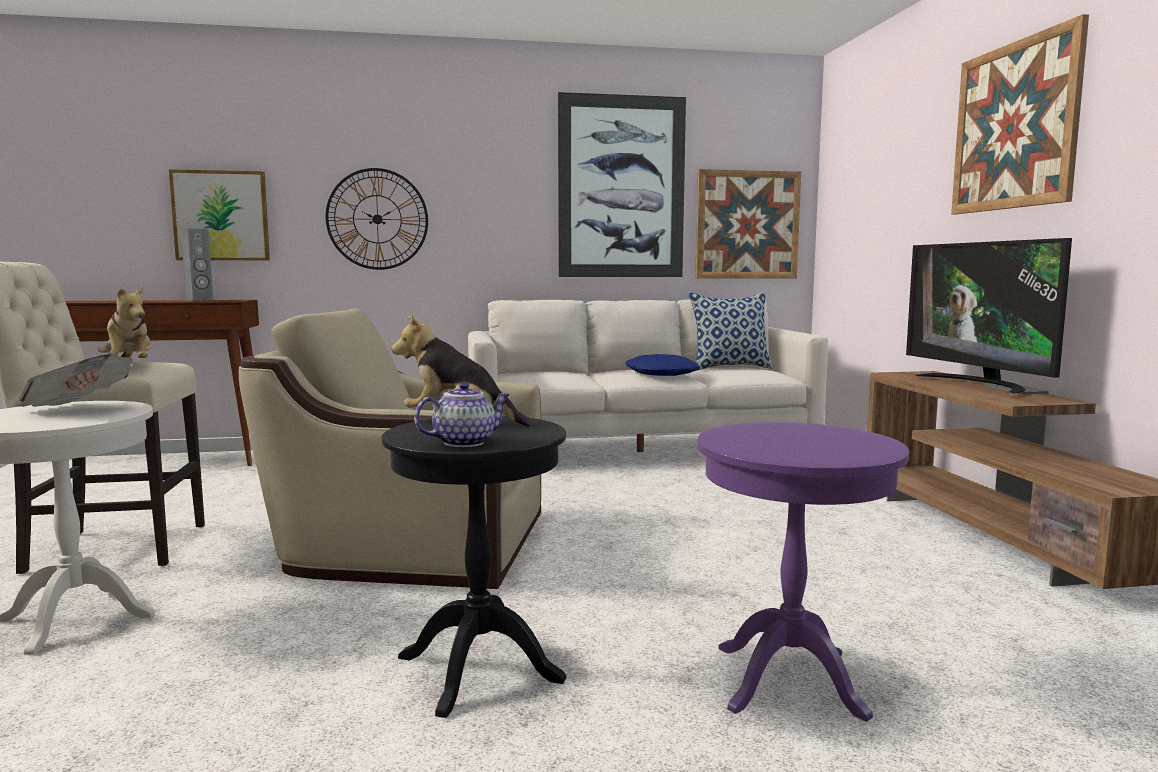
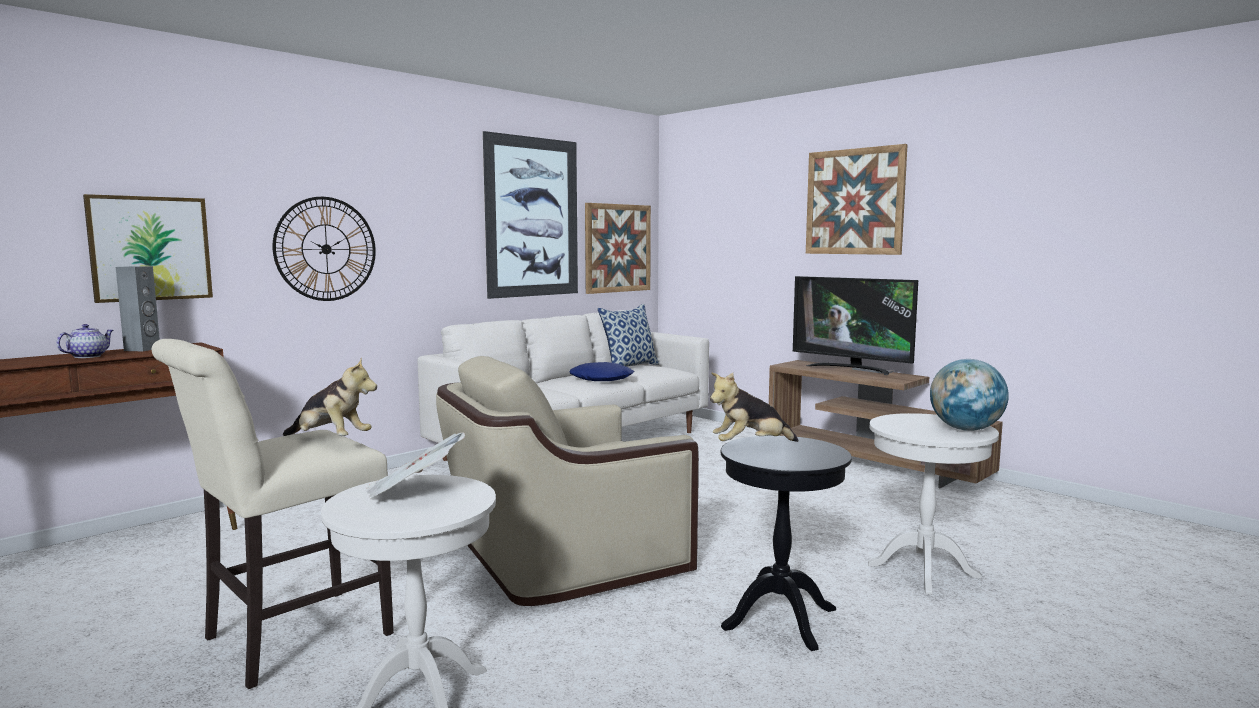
camera: 35 degrees left, 0 degrees up
(465, 442) = (812, 459): teapot -> teapot (88, 356)
(788, 680) = (923, 571): purple side table -> white side table
(838, 451) = (965, 429): none -> globe

